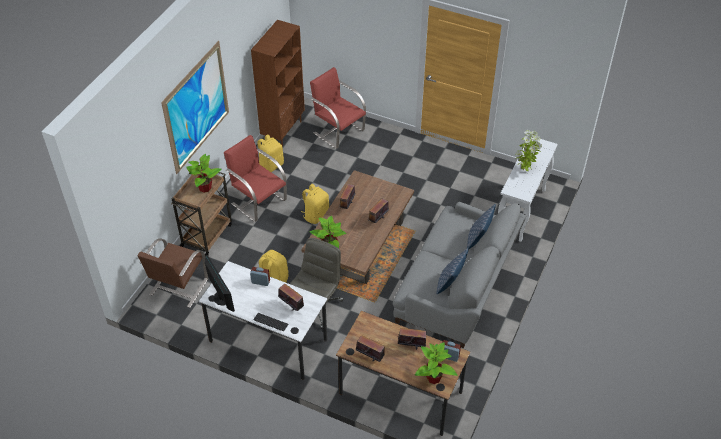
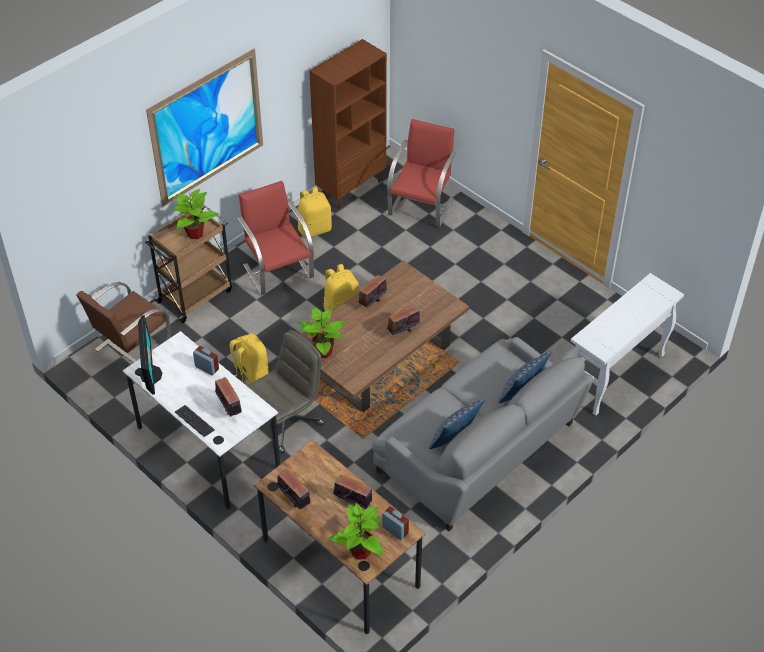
camera: 20 degrees right, 0 degrees up
(338, 131) = (422, 206): red chair -> red chair turned 45 degrees clockwise
(524, 170) = (618, 317): potted plant -> none

